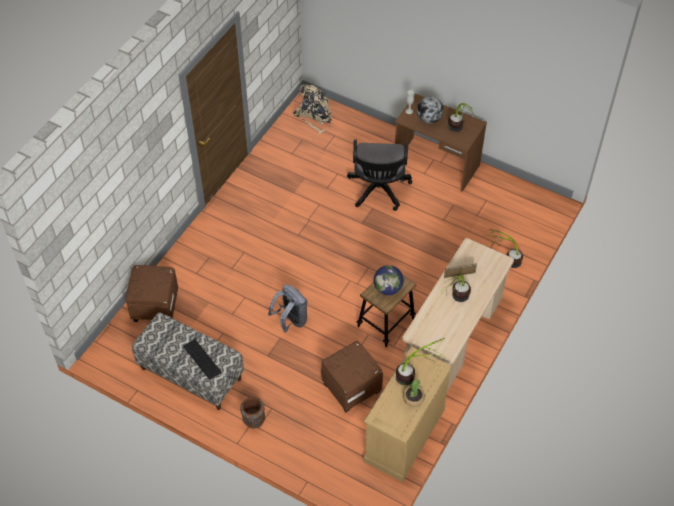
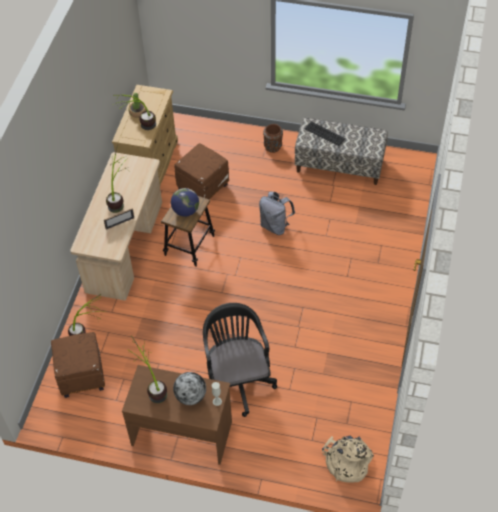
camera: 165 degrees right, 0 degrees up
(155, 307) = (400, 208): brown ottoman -> brown ottoman (81, 375)

